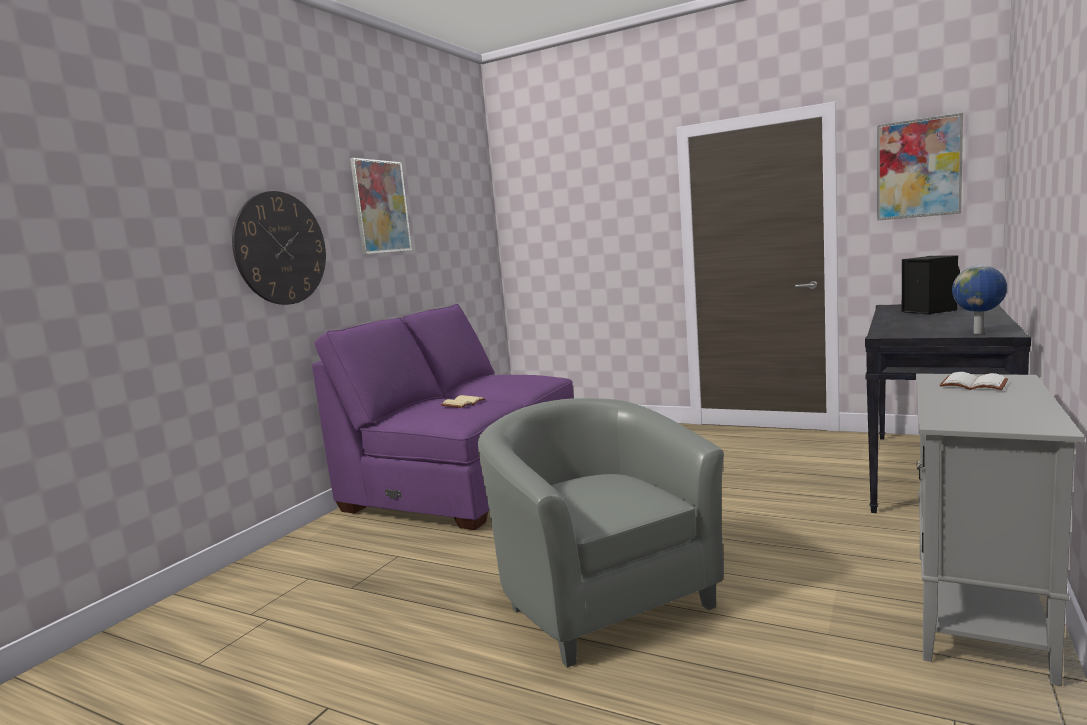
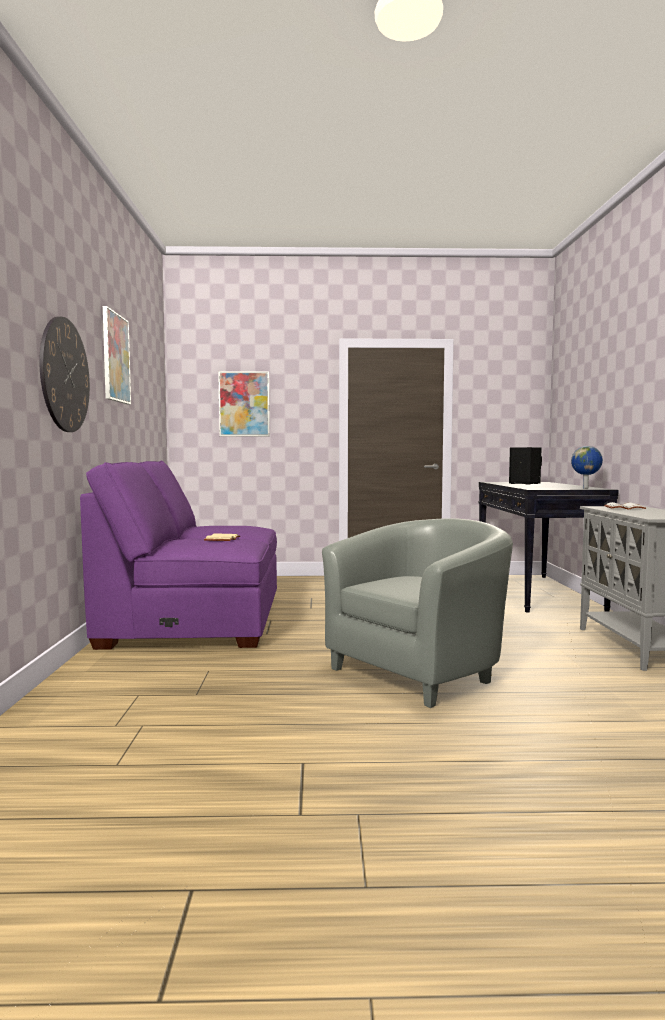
camera: 30 degrees left, 5 degrees down
(600, 598) = (420, 671): grey armchair -> grey armchair turned 105 degrees clockwise
(918, 168) = (503, 392): picture -> picture (244, 404)

